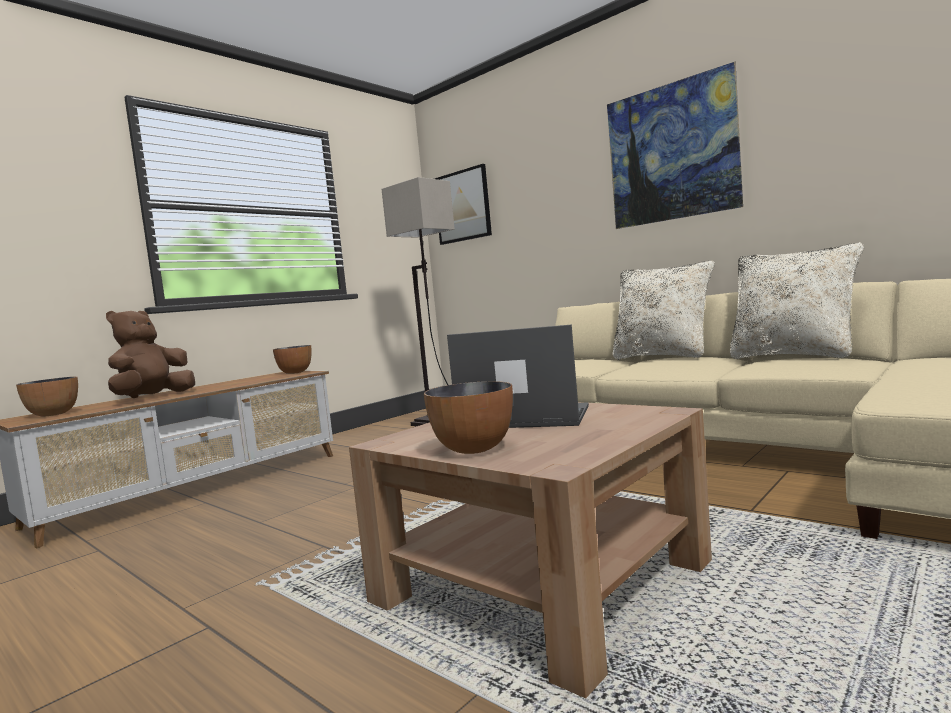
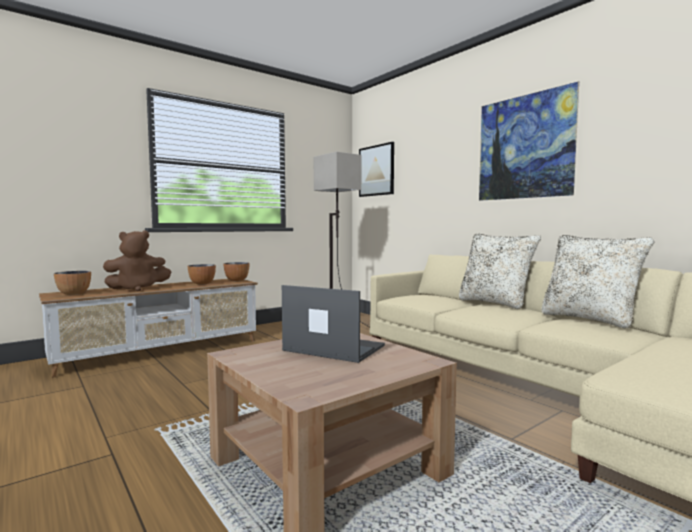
camera: 10 degrees right, 0 degrees up
(152, 397) = (137, 289): brown plush toy -> brown plush toy turned 150 degrees counterclockwise
(474, 449) = (274, 371): bowl -> bowl (202, 284)

